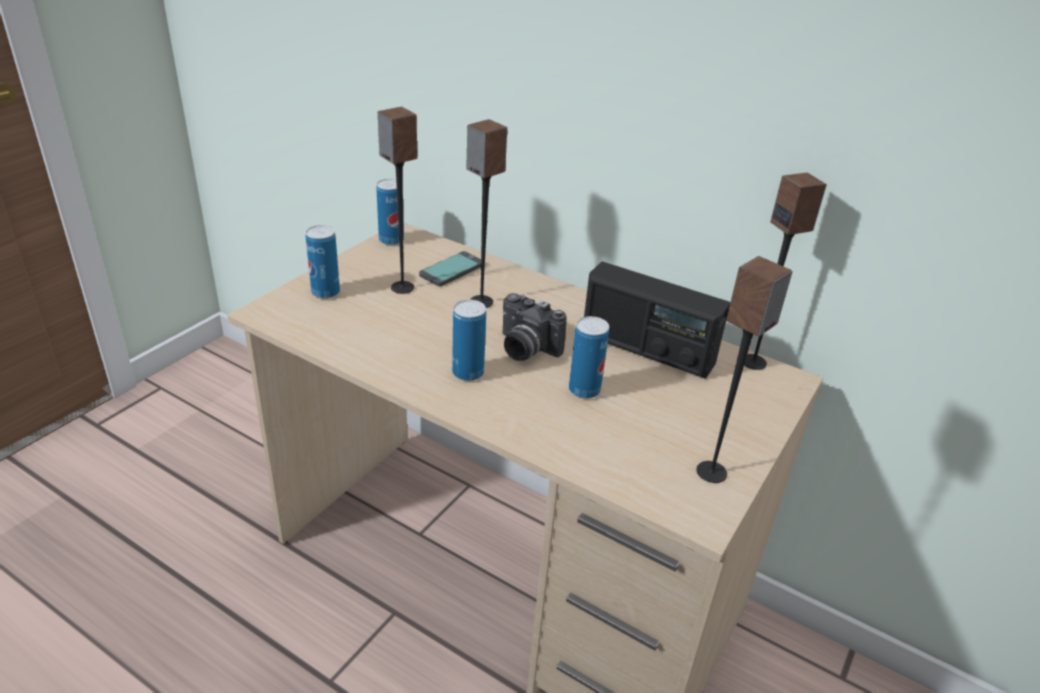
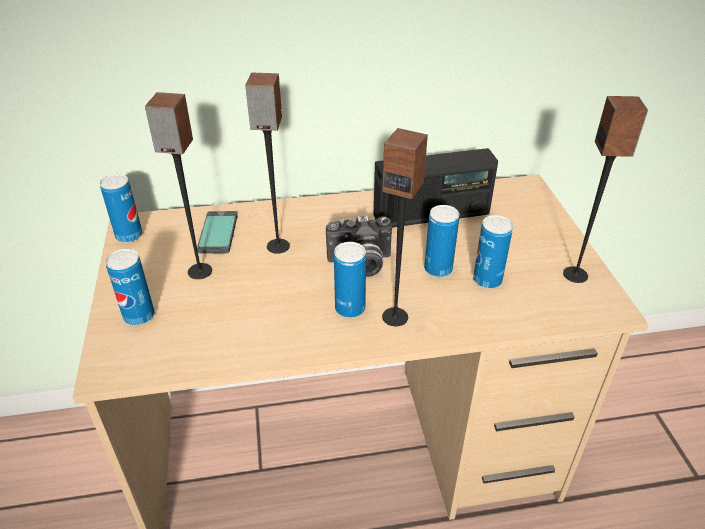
camera: 40 degrees left, 5 degrees up
(615, 424) = (487, 280): none -> can
(754, 362) = (496, 186): speaker -> speaker (395, 316)

